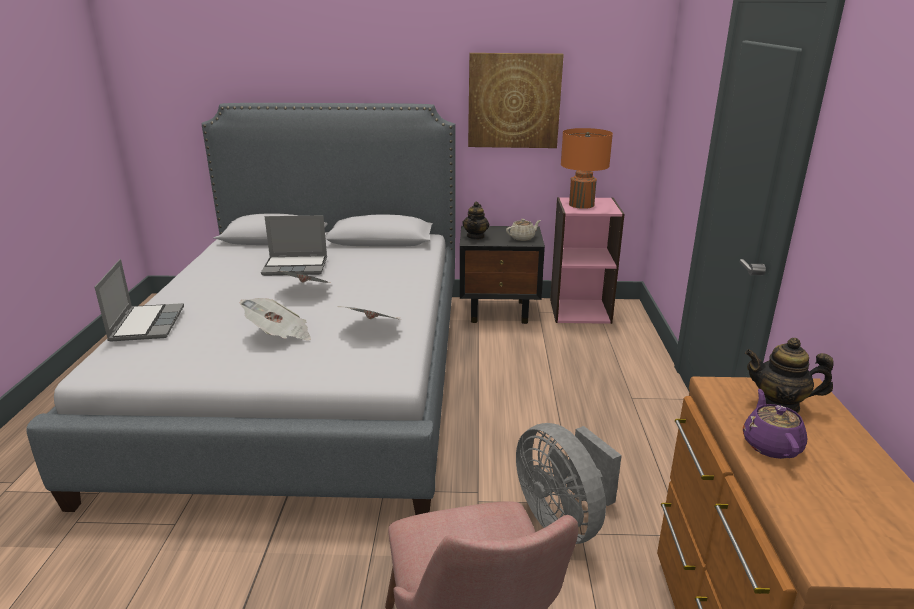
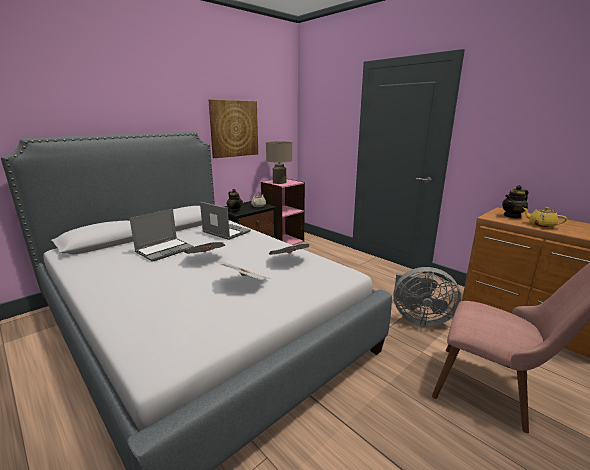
camera: 45 degrees left, 5 degrees down
(146, 324) = (130, 319): laptop -> laptop (225, 232)
(581, 205) = (279, 182): orange table lamp -> beige table lamp
(770, 445) = (541, 225): purple teapot -> yellow teapot

